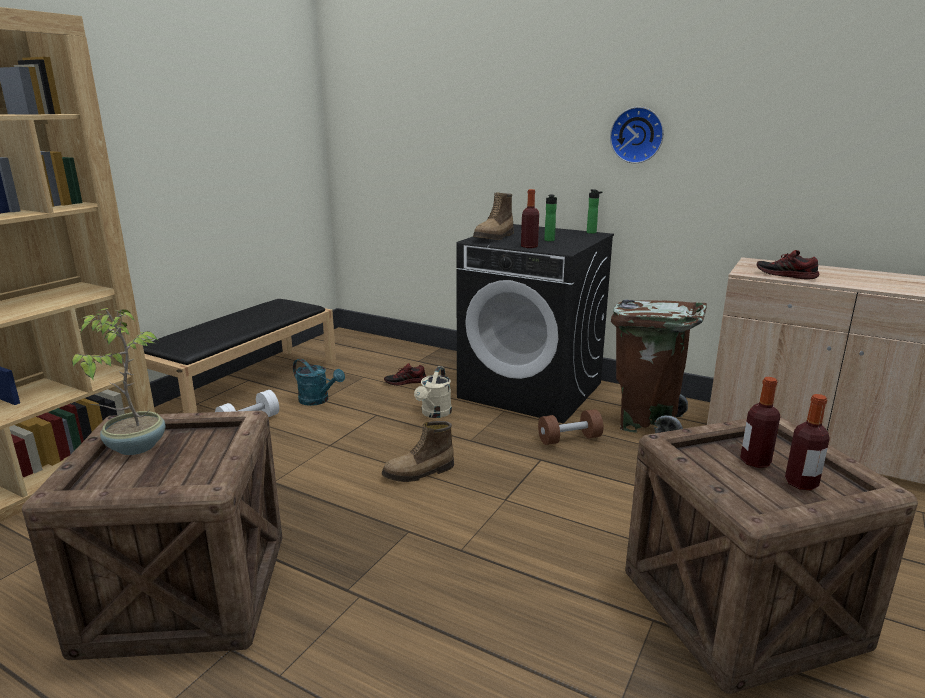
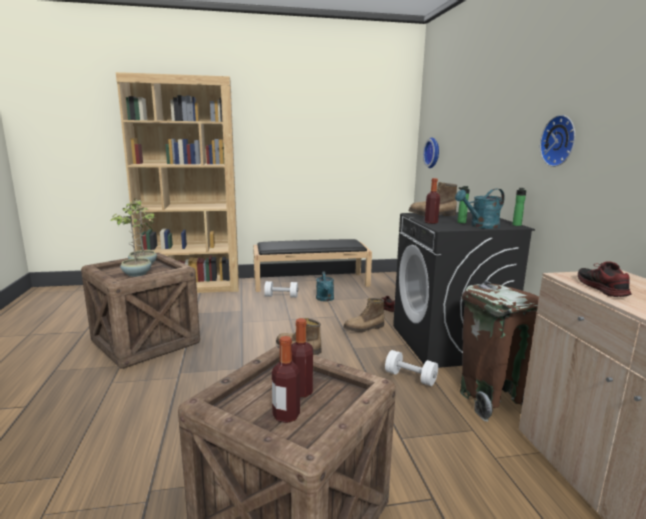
camera: 50 degrees right, 5 degrees down
(183, 464) = (136, 274): none -> potted plant
(376, 149) = (433, 153): none -> wall clock
(434, 413) = (364, 328): beige watering can -> boot
(569, 439) = (410, 377): brown dumbbell -> white dumbbell
(577, 241) = (480, 226): none -> turquoise watering can

